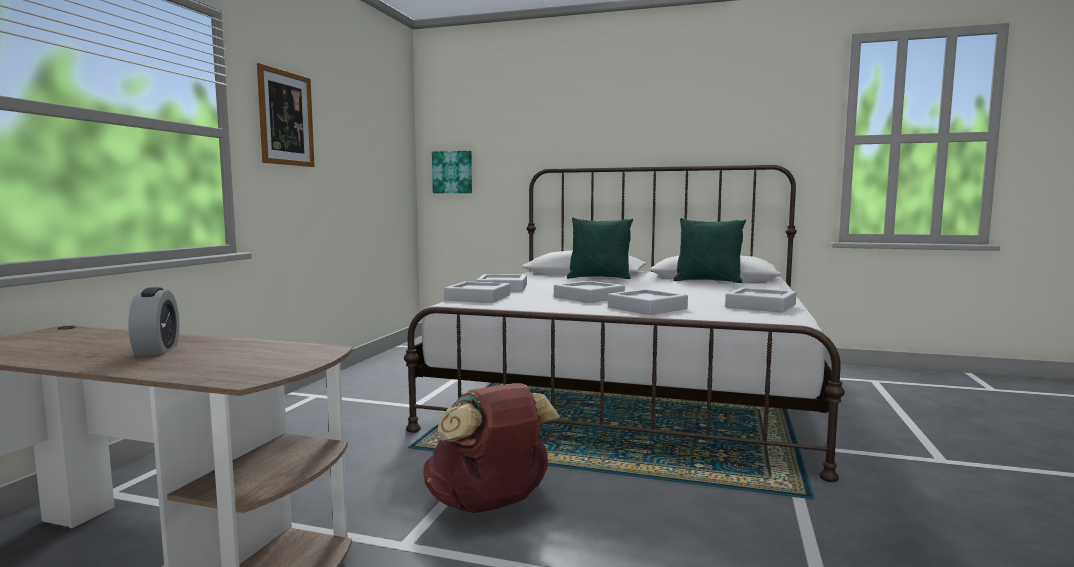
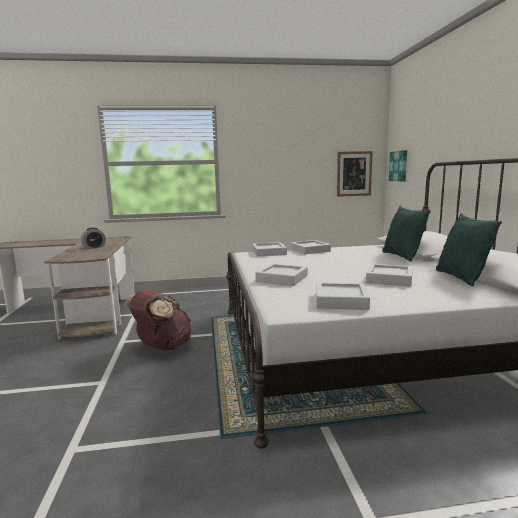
camera: 65 degrees right, 5 degrees up
(286, 118) = (257, 148): picture -> picture (354, 174)
(589, 297) = (305, 265): grey tray -> grey tray (389, 279)

